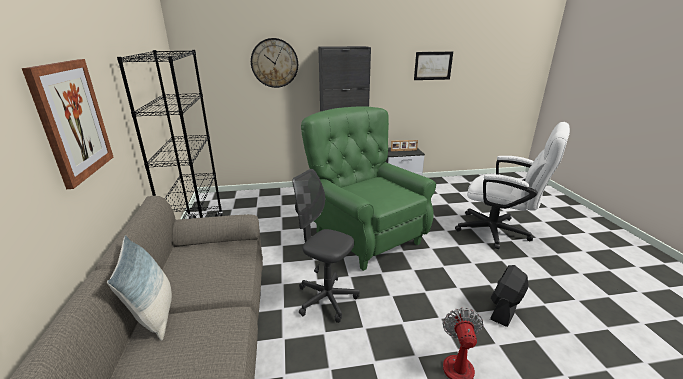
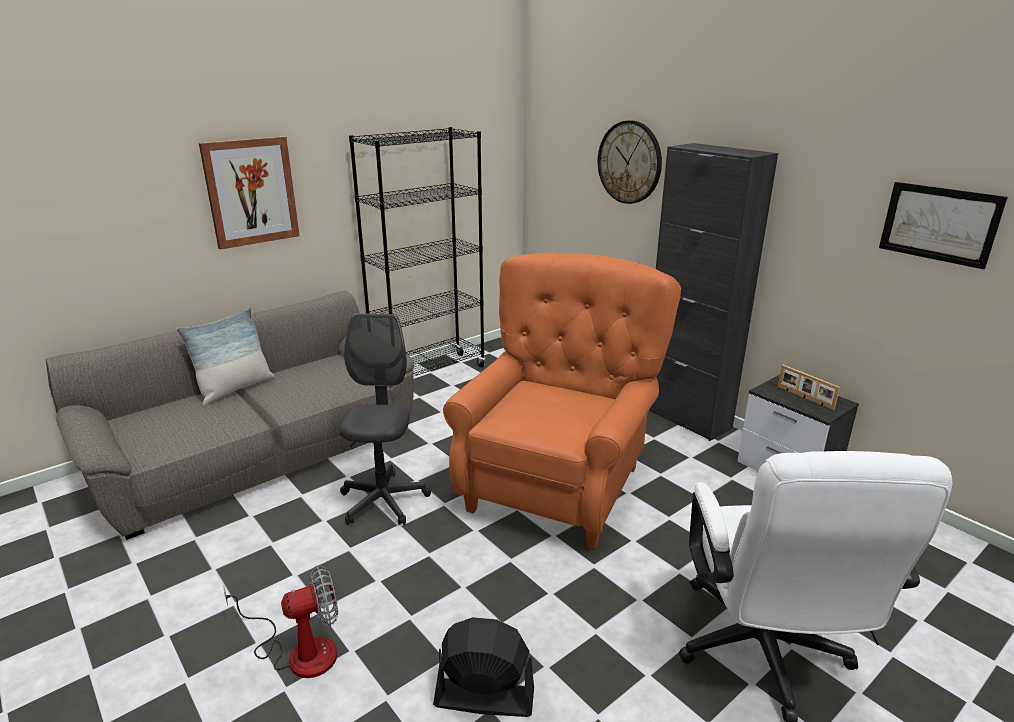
camera: 60 degrees right, 0 degrees up
(363, 235) = (558, 484): green armchair -> orange armchair

